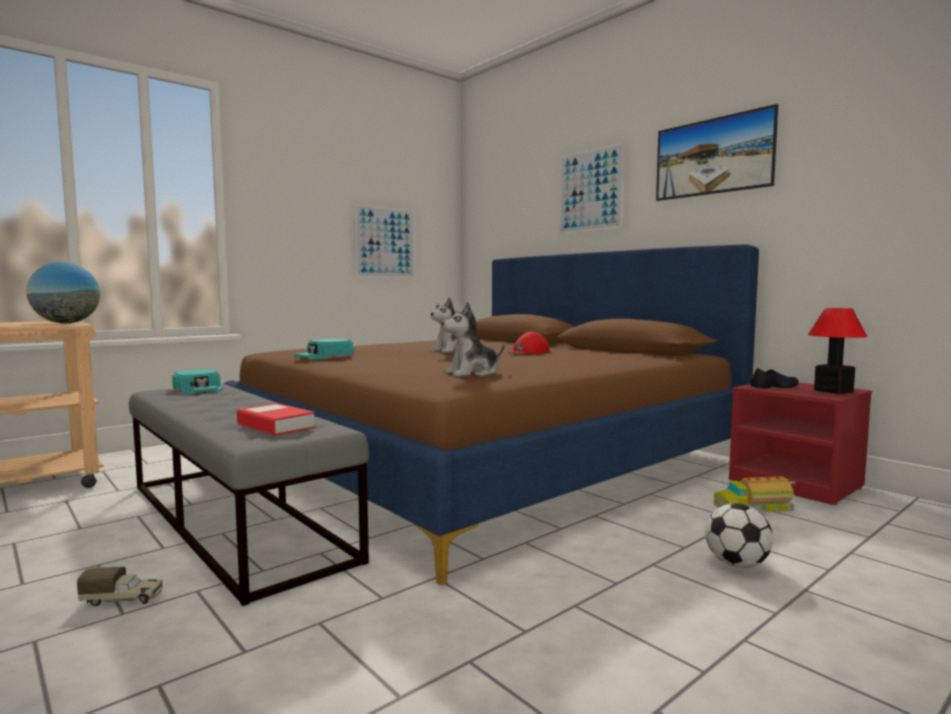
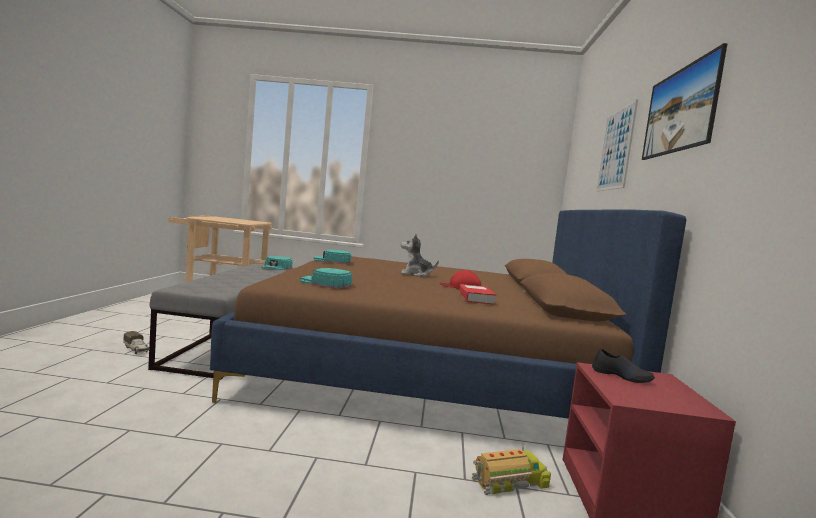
camera: 45 degrees right, 0 degrees up
(66, 323) = (248, 222): globe -> none
(275, 426) = (212, 286): book -> book (476, 298)
(385, 242) = (484, 191): picture -> none
(472, 373) = (325, 283): plush toy -> turquoise cap
(737, 564) = (358, 492): football -> none
(753, 507) = (510, 483): toy truck -> toy truck turned 120 degrees clockwise
(832, 391) = (669, 401): table lamp -> none

